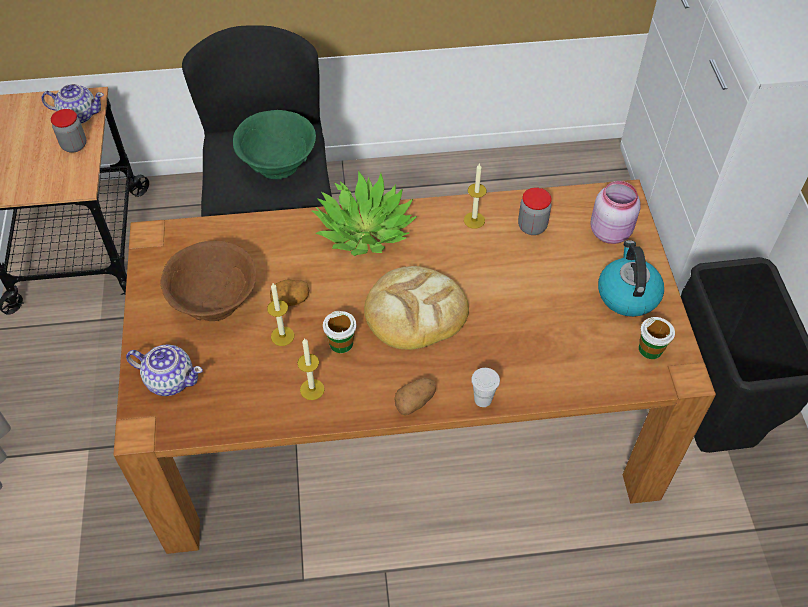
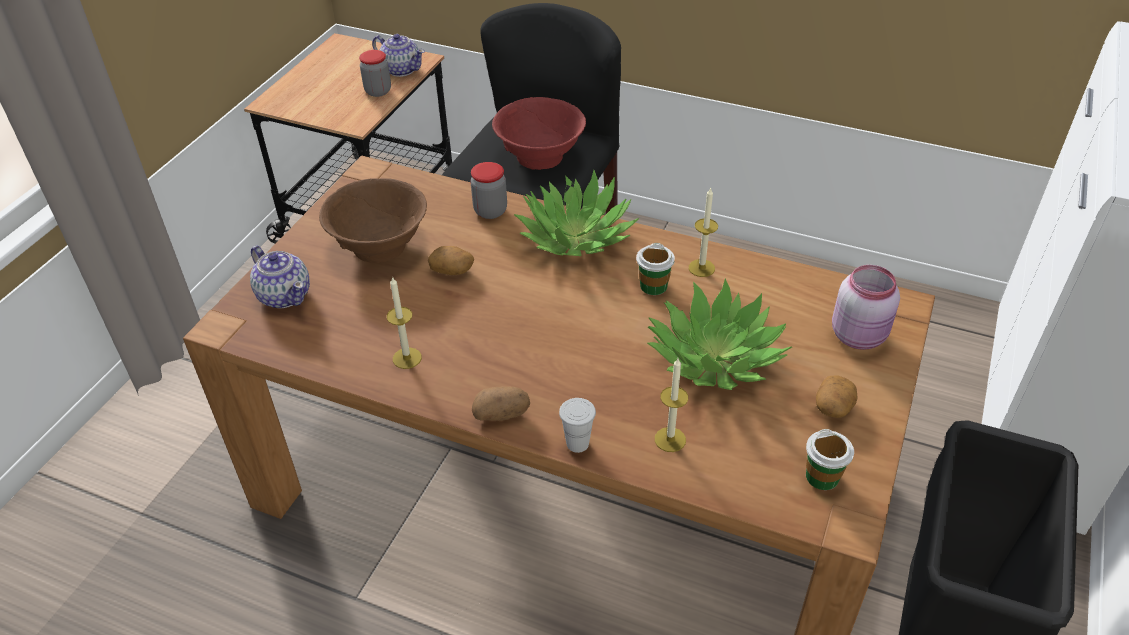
camera: 30 degrees right, 10 degrees down
(278, 164) = (540, 156): green bowl -> red bowl
(282, 336) = (418, 299): candle -> candle (670, 439)
(341, 343) = (469, 328): cup -> cup (653, 286)
(415, 311) = (570, 329): bread -> none
(529, 290) = (714, 357): none -> potted plant
(532, 226) = (765, 297): jar -> jar (490, 211)
(627, 294) = (833, 407): kettle -> potato

